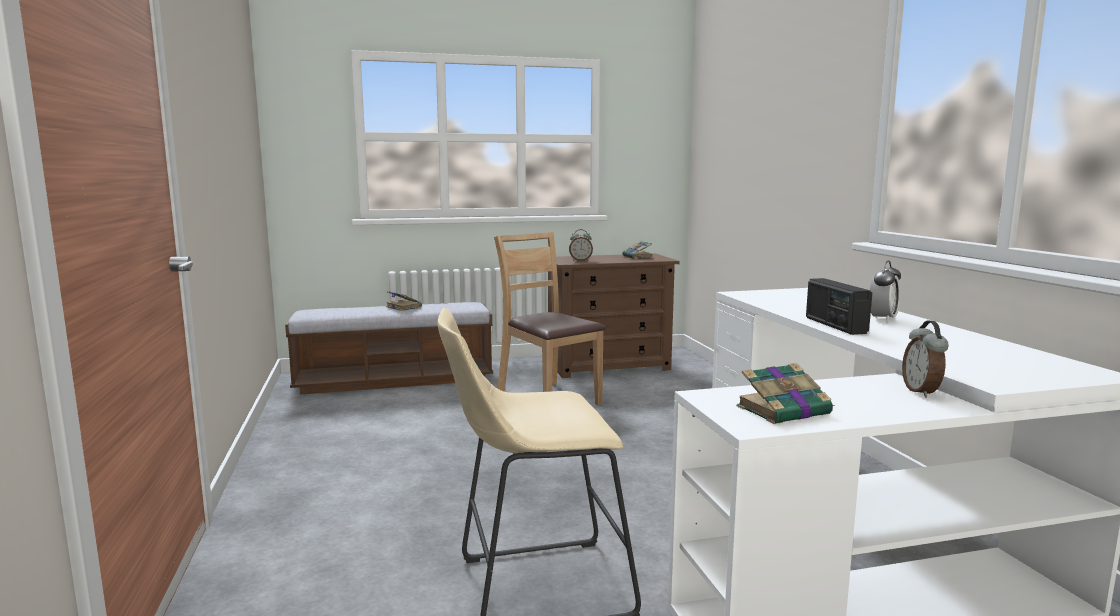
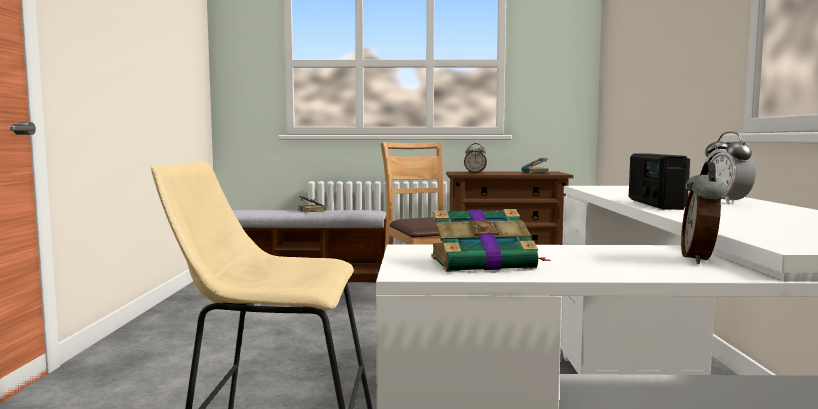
camera: 15 degrees right, 5 degrees down
(882, 319) = (725, 202): alarm clock -> alarm clock turned 120 degrees clockwise

